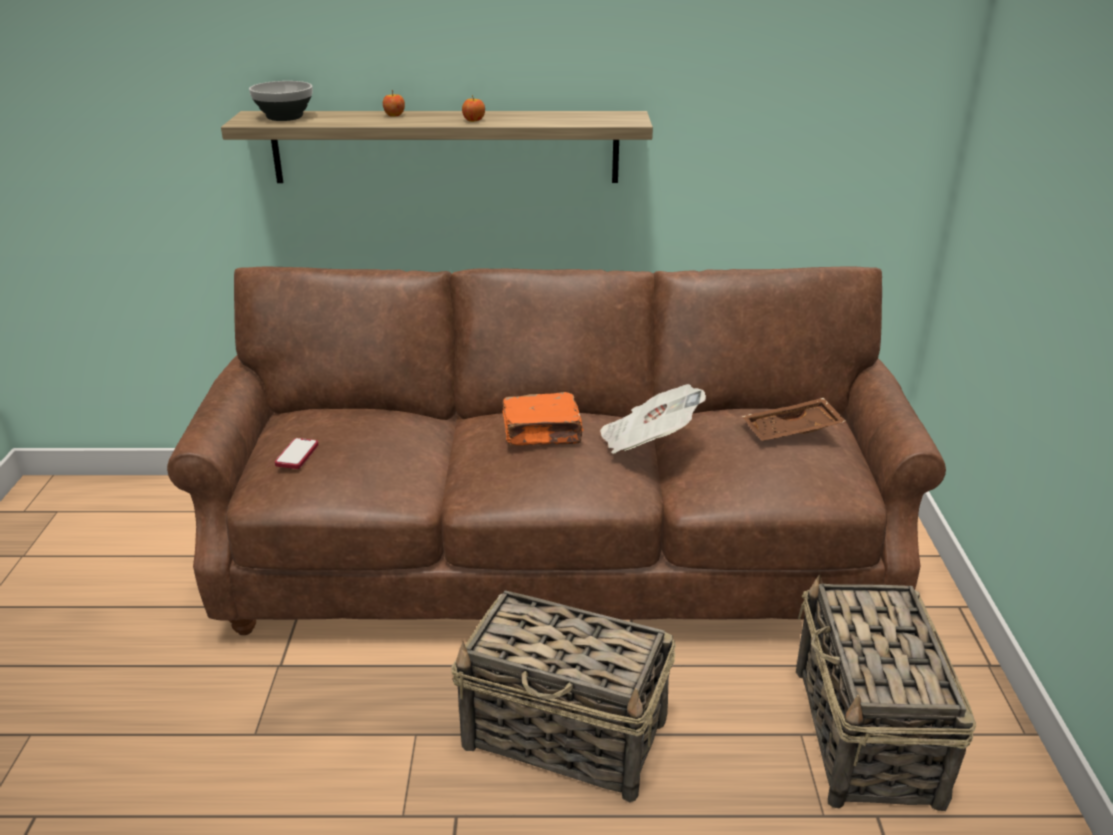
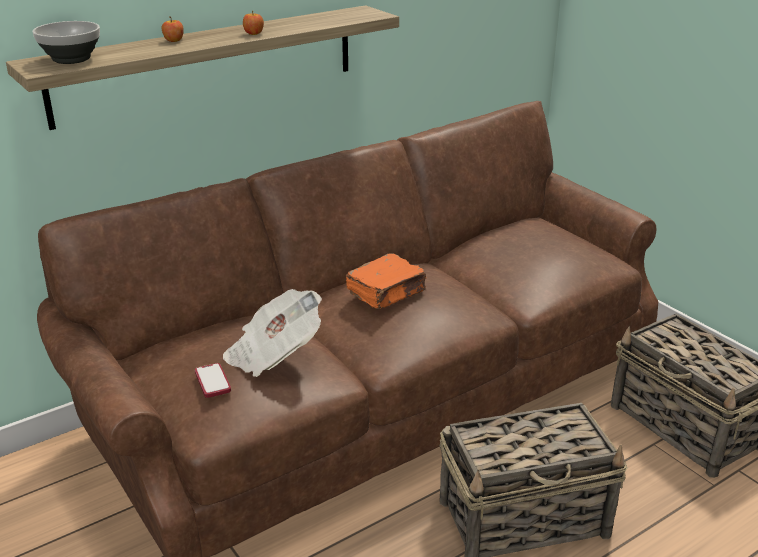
camera: 35 degrees left, 0 degrees up
(648, 442) = (464, 273): newspaper -> newspaper (273, 354)
(792, 431) = (543, 235): brown tray -> none

